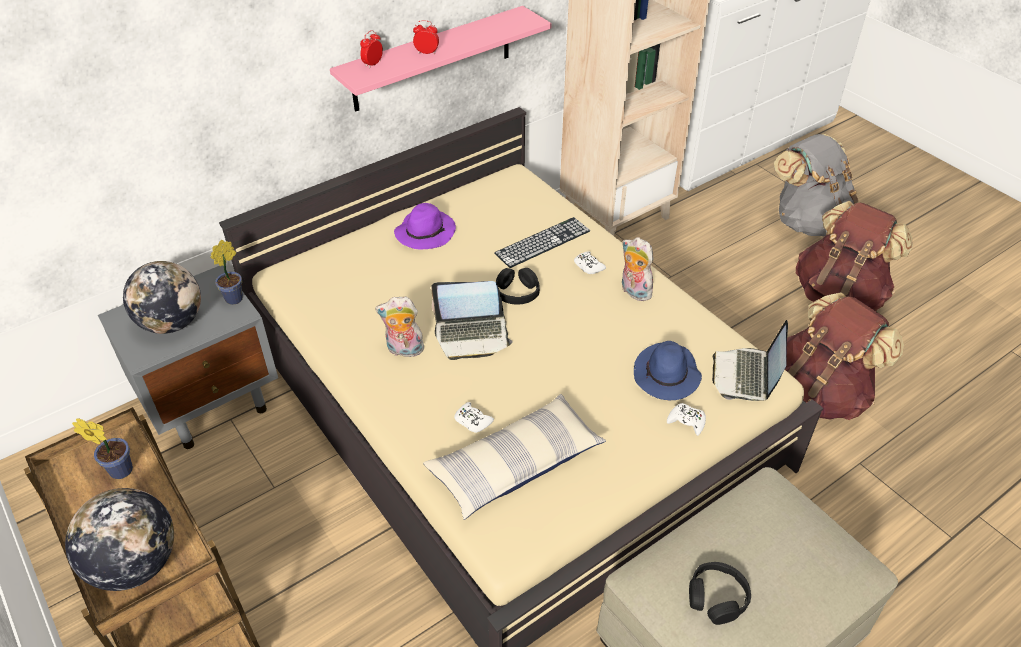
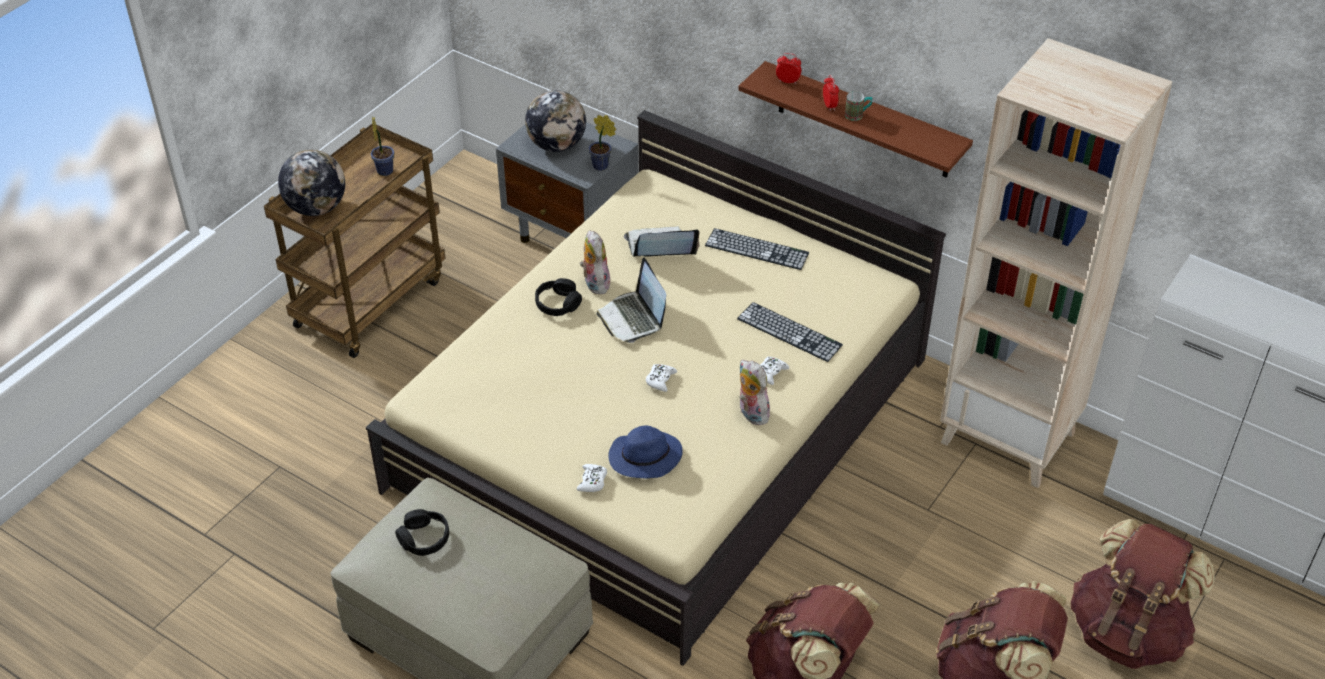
camera: 70 degrees right, 0 degrees up
(425, 232) = (757, 249): purple hat -> keyboard
(432, 59) = (863, 121): pink shelf -> brown shelf
(451, 43) = (857, 115): none -> mug
(472, 421) = (532, 345): white game controller -> white game controller (660, 380)
(515, 464) = (499, 382): pillow -> none
(517, 292) = (705, 332): black headphones -> black headphones (558, 303)
(633, 291) = (751, 413): plush toy -> plush toy turned 60 degrees counterclockwise
(746, 376) = (671, 516): laptop -> laptop (660, 248)
(808, 221) = (1127, 632): grey backpack -> brown backpack

